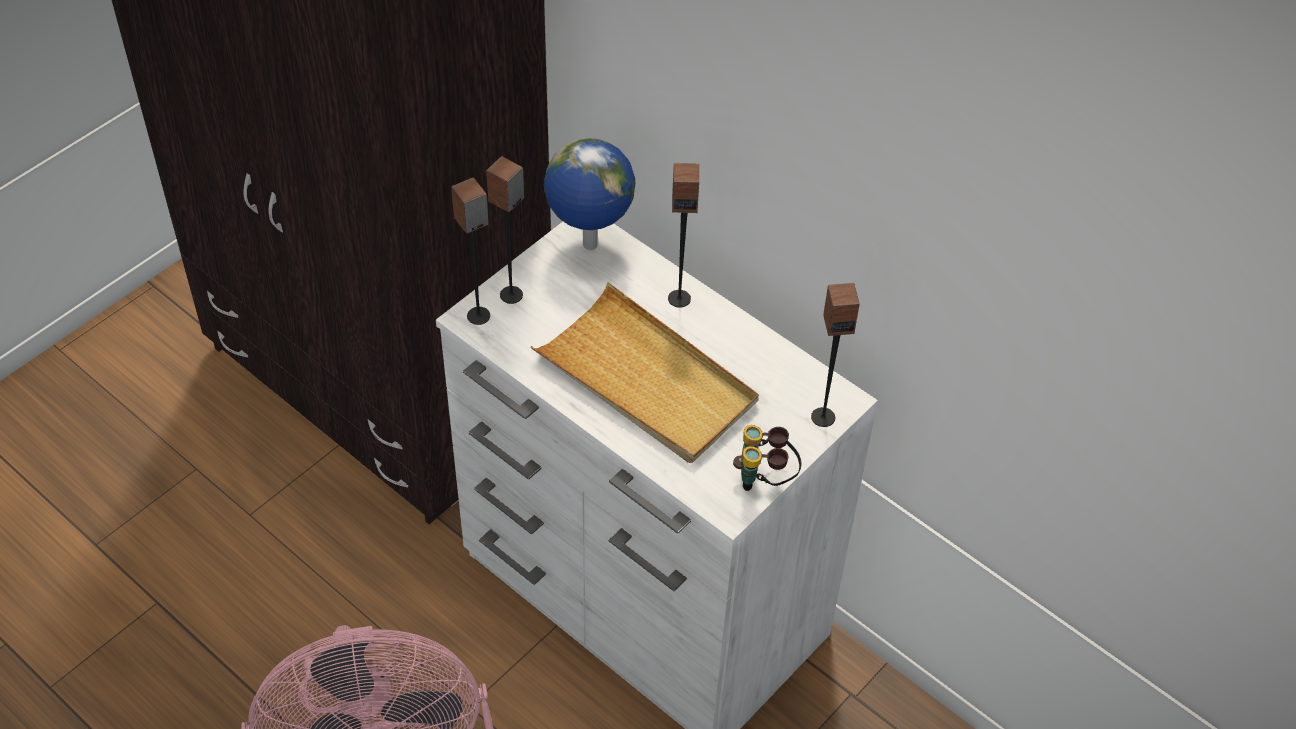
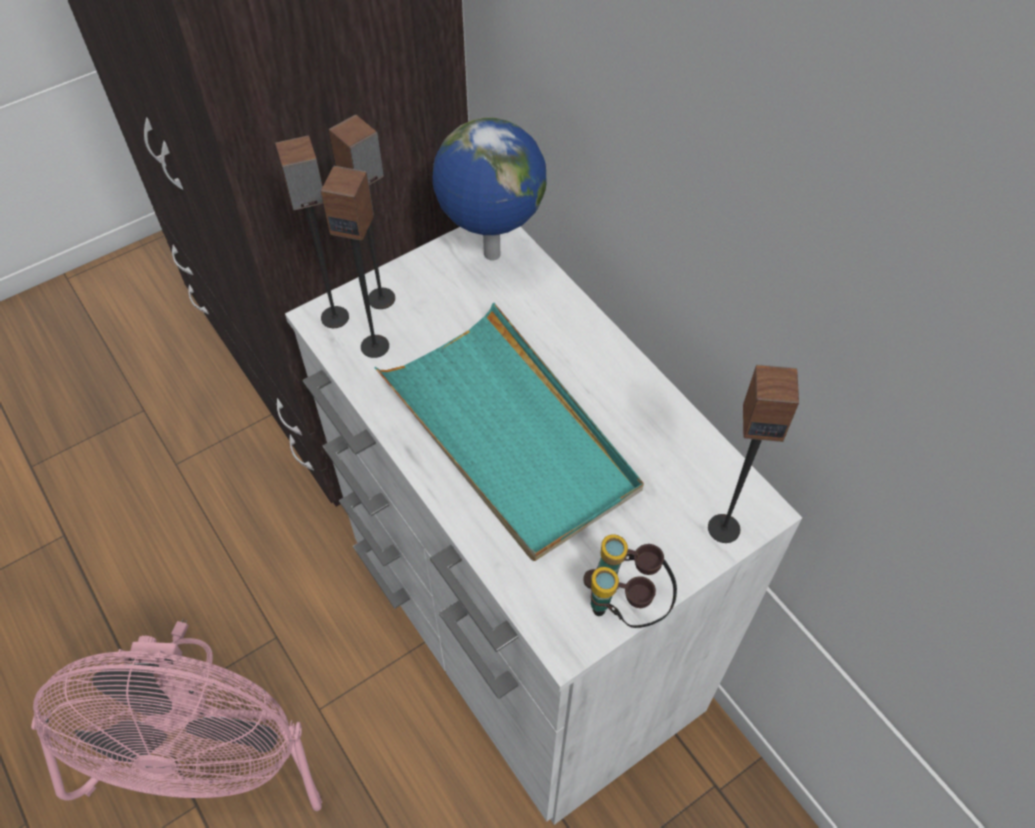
camera: 15 degrees right, 5 degrees up
(646, 380) = (509, 434): beige tray -> turquoise tray
(679, 298) = (579, 336): speaker -> speaker (375, 346)

